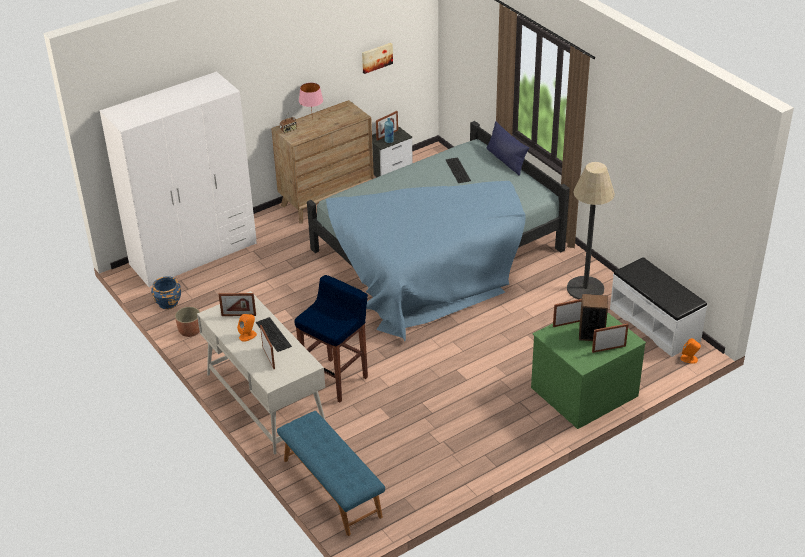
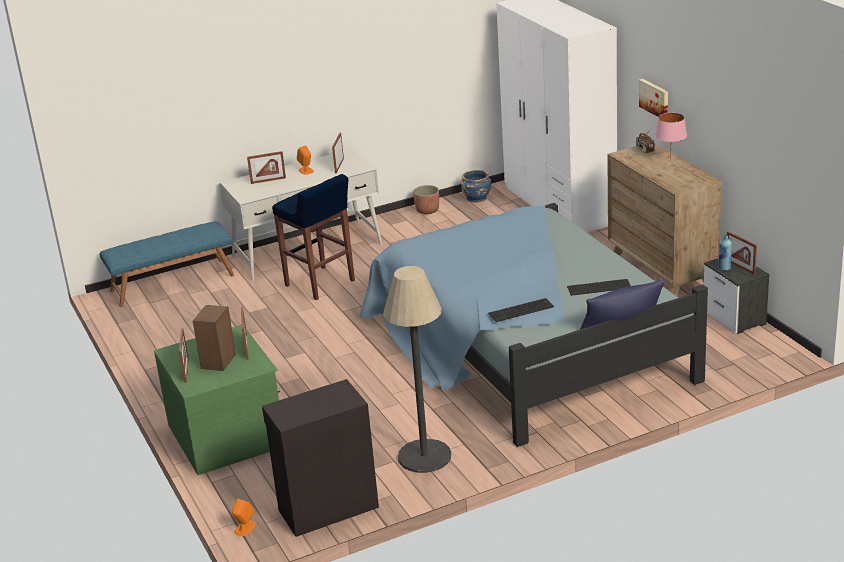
camera: 100 degrees right, 10 degrees down
(274, 334) = (301, 182): keyboard -> keyboard (521, 311)
(376, 57) = (758, 153): picture -> picture (655, 98)
(655, 324) = (327, 508): white bench -> black cabinet

